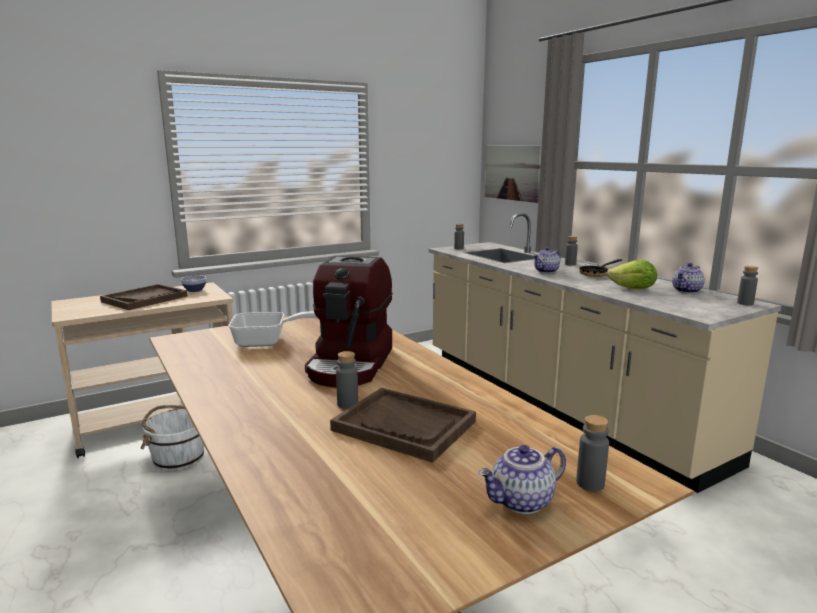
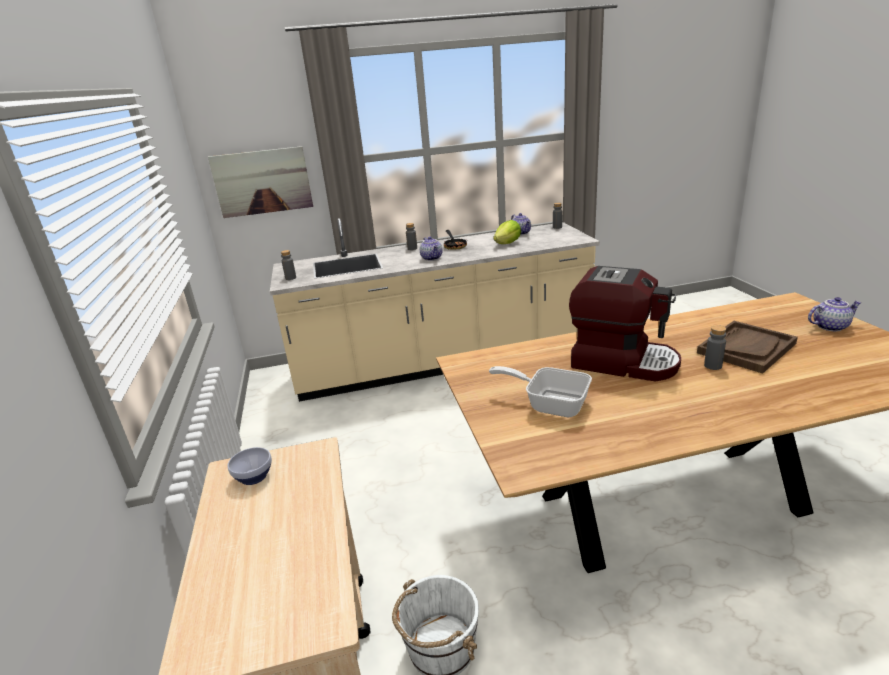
camera: 70 degrees left, 10 degrees up
(145, 299) = (269, 530): brown tray -> none
(267, 342) = (550, 403): frying pan -> frying pan turned 75 degrees counterclockwise
(522, 502) = (830, 326): teapot -> teapot turned 90 degrees counterclockwise
(590, 483) = (800, 309): grey bottle -> none

